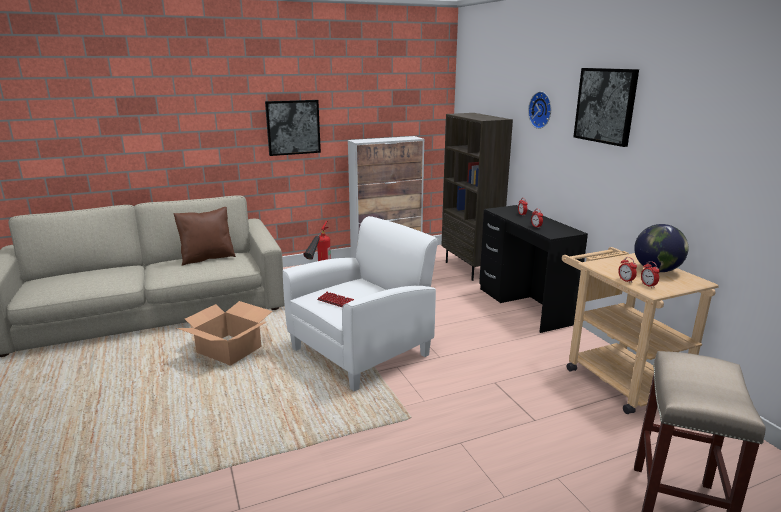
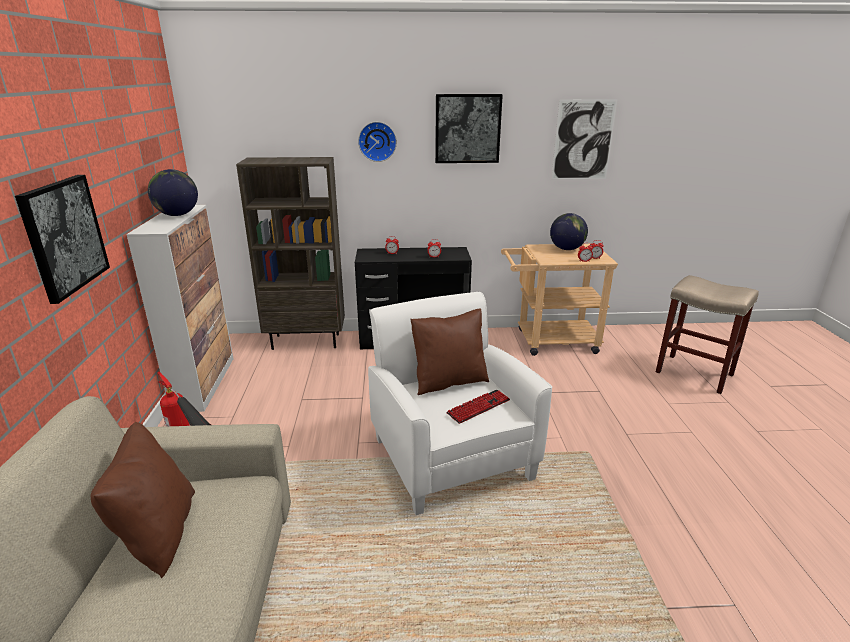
camera: 70 degrees left, 5 degrees up
(229, 350) = (381, 589): cardboard box -> none
(375, 290) = (449, 381): none -> brown pillow
(392, 139) = (177, 215): none -> globe
(723, 135) = (583, 140): none -> picture

